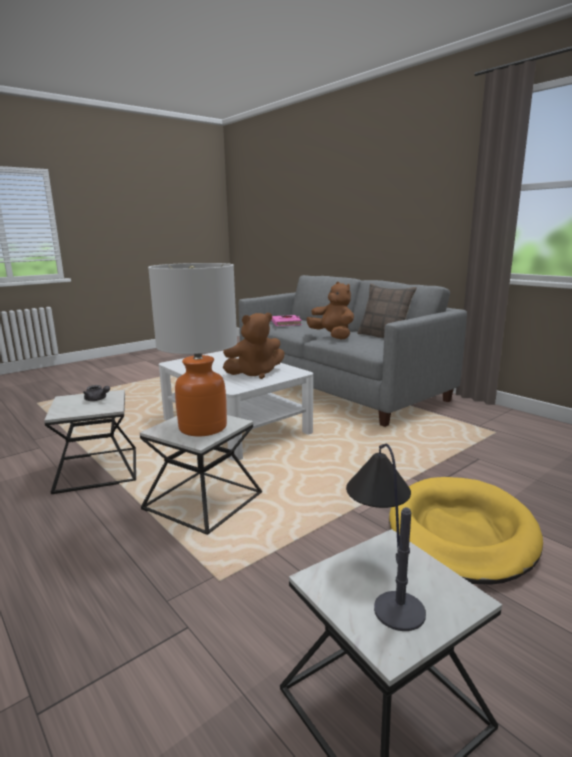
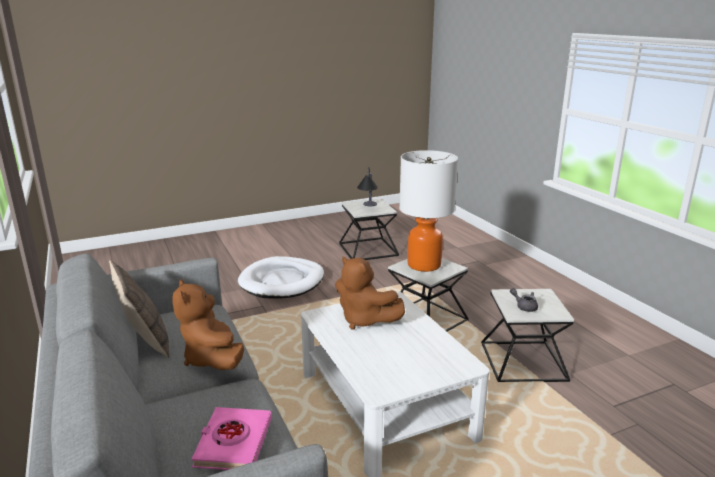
camera: 165 degrees left, 5 degrees up
(255, 373) = (364, 320): brown plush toy -> brown plush toy turned 135 degrees counterclockwise
(461, 533) = (282, 281): yellow dog bed -> white dog bed

